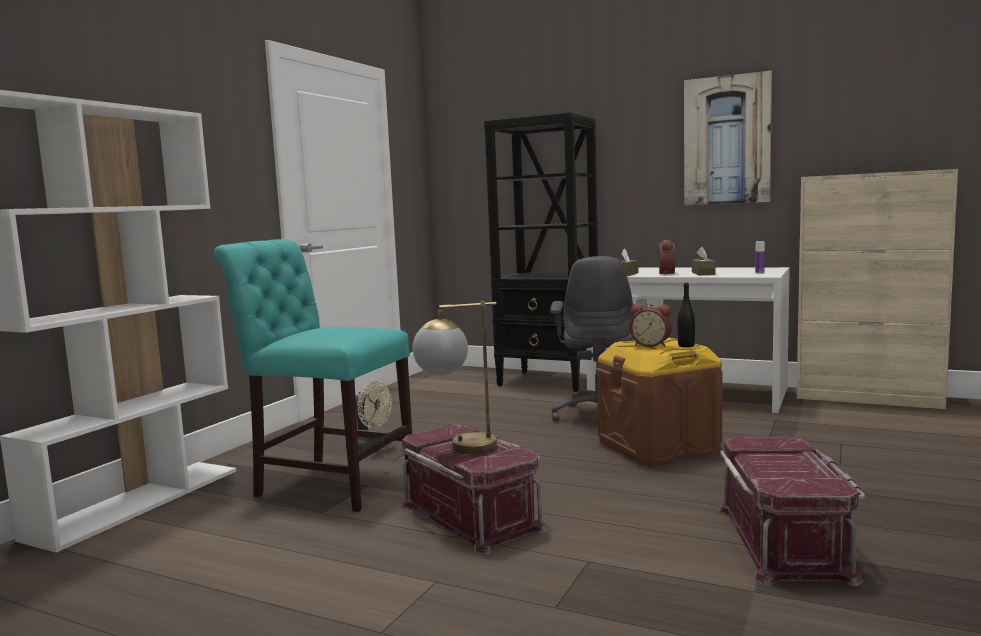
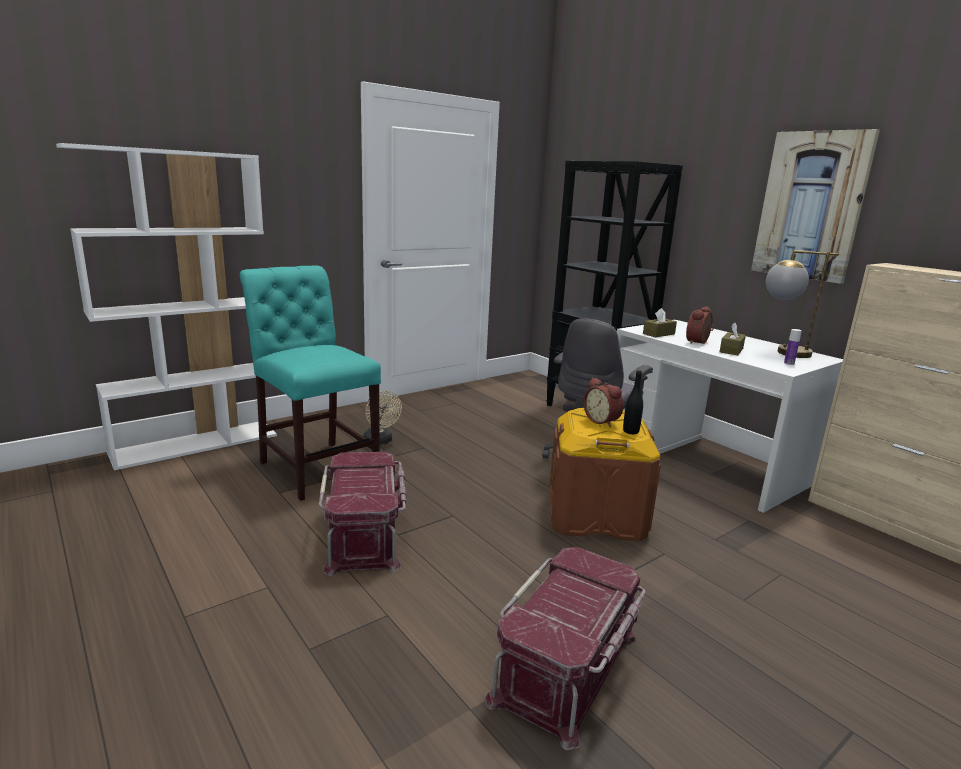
camera: 25 degrees right, 10 degrees up
(458, 448) = (354, 479): table lamp -> table lamp (781, 352)

